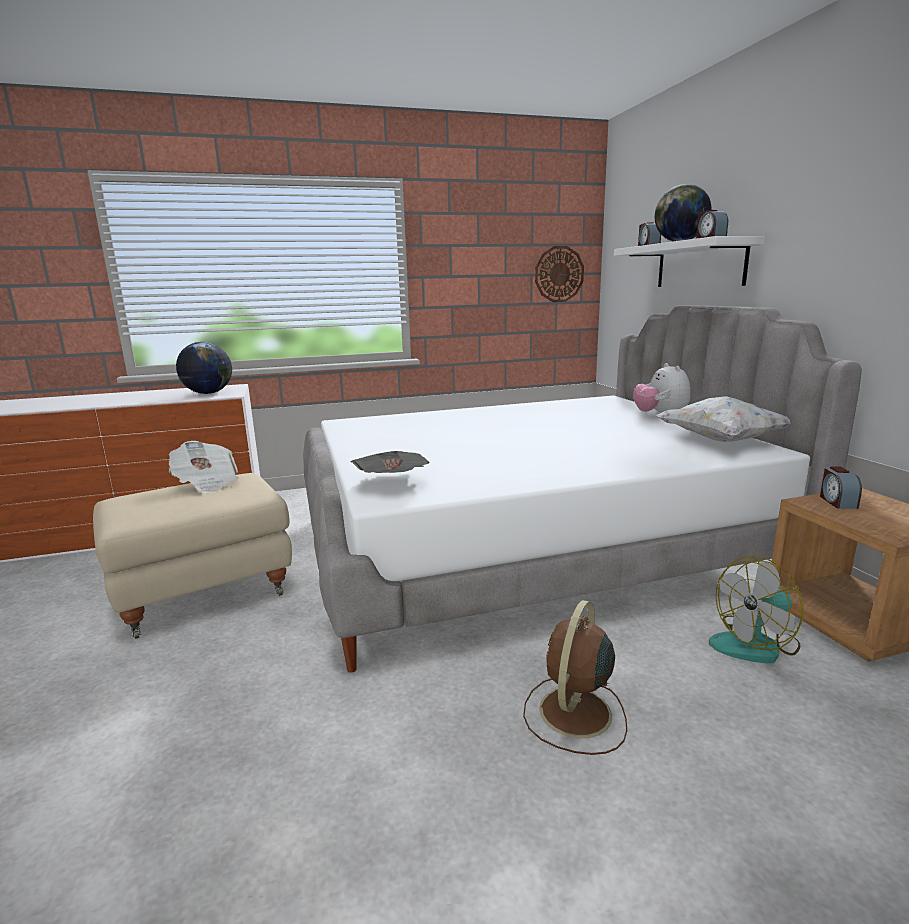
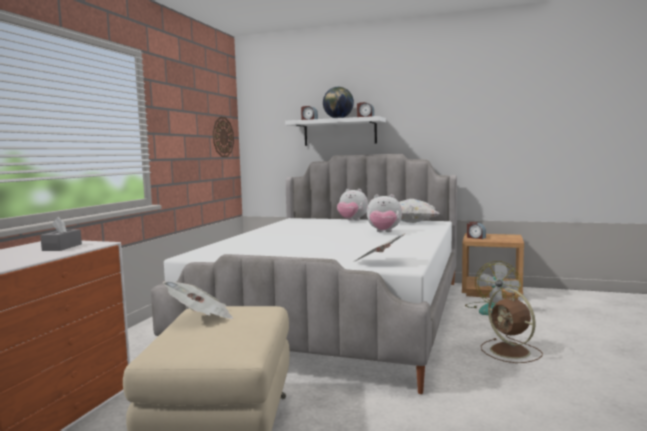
camera: 55 degrees left, 10 degrees down
(208, 393) = (62, 247): globe -> grey tissue box
(603, 445) = (384, 232): none -> plush toy

